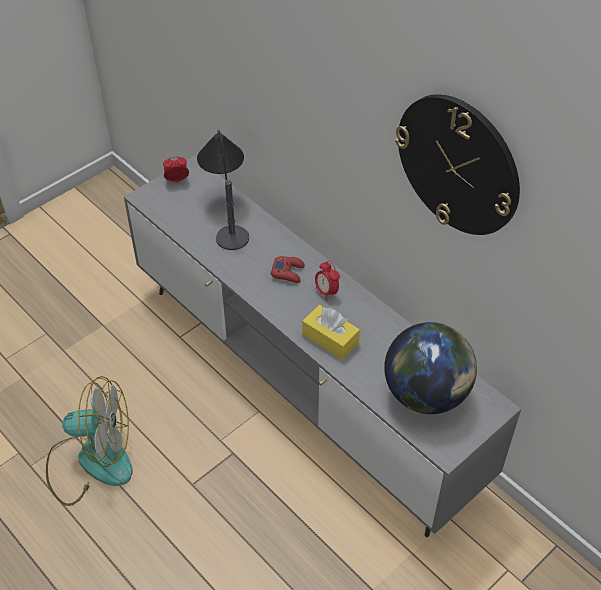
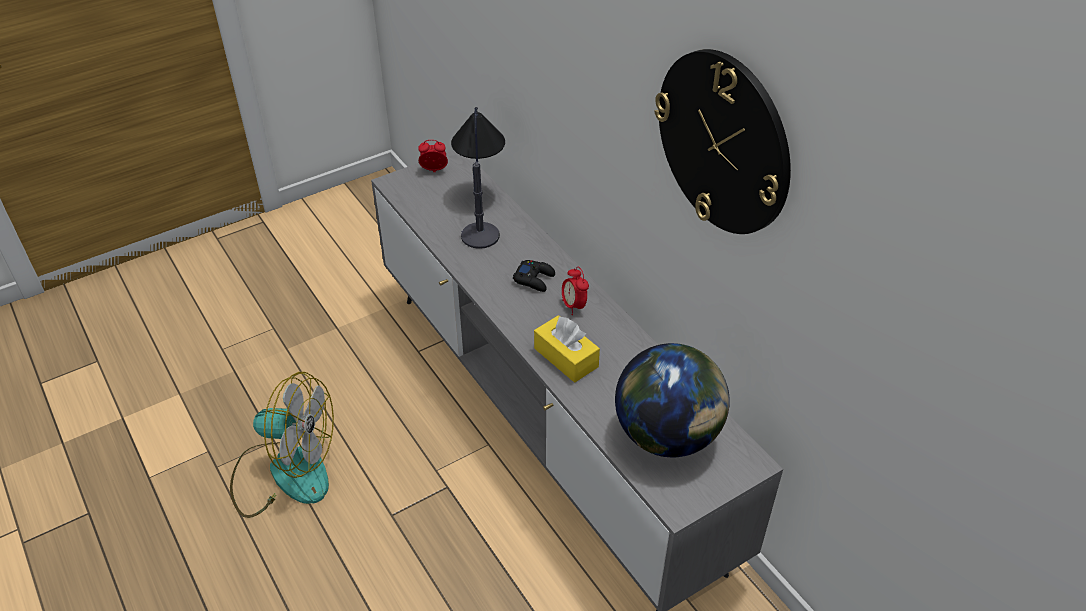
camera: 10 degrees right, 5 degrees down
(288, 272) = (534, 279): red game controller -> black game controller

